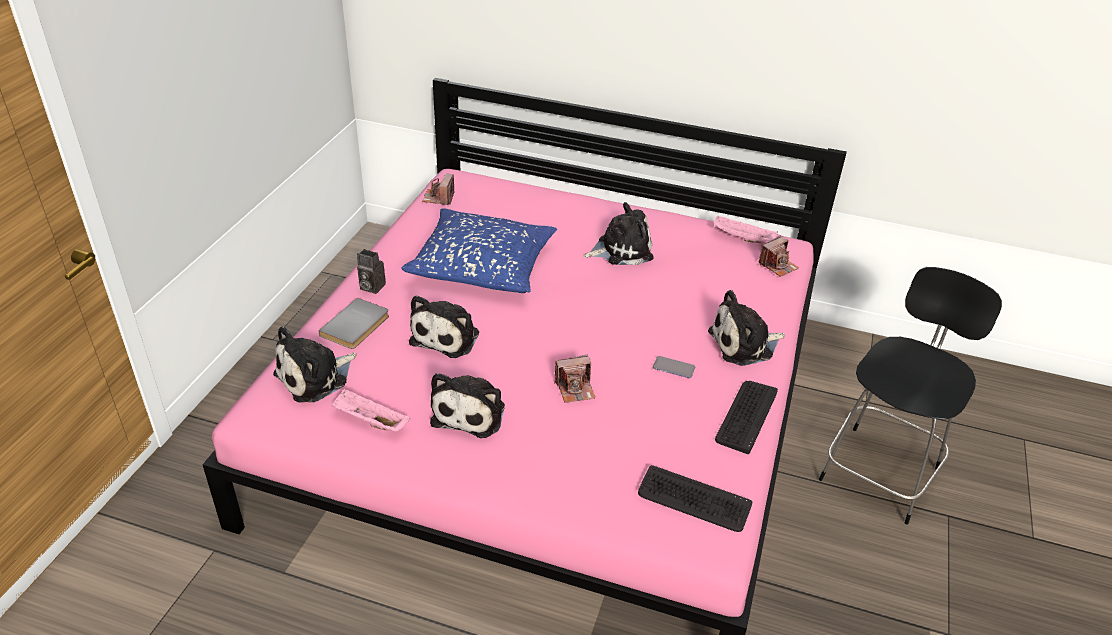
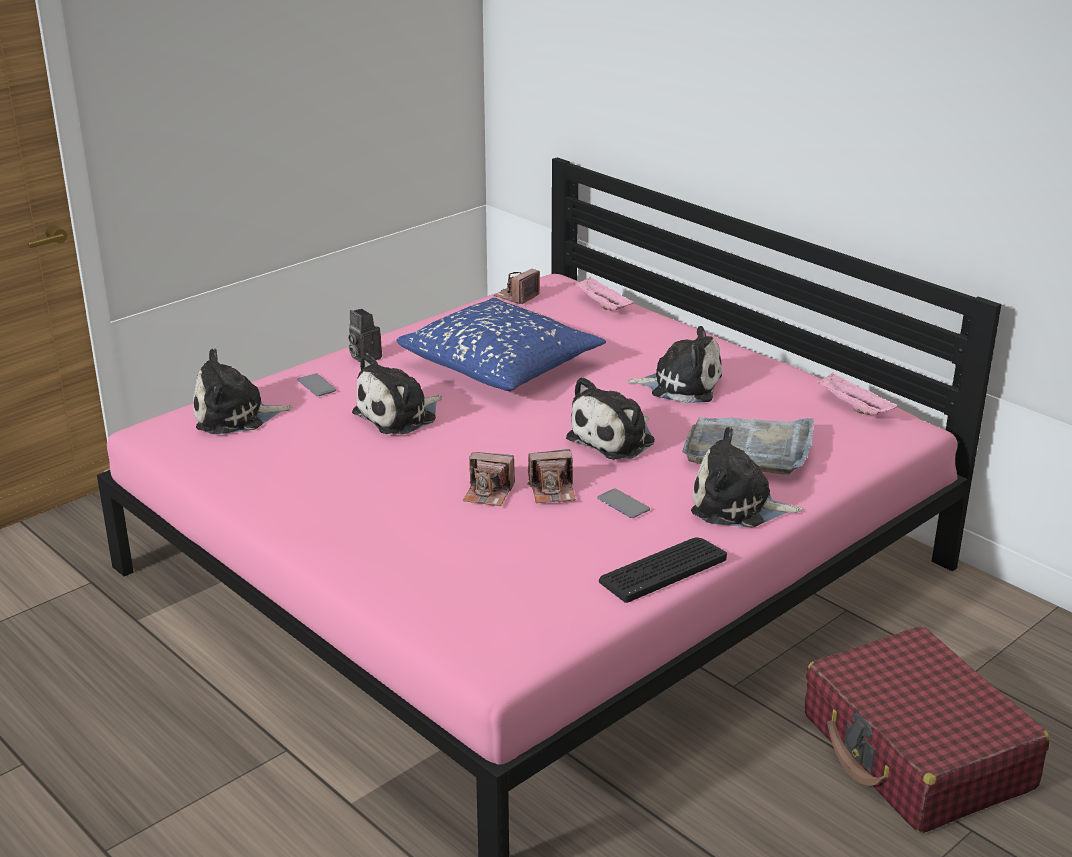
camera: 30 degrees right, 10 degrees down
(357, 326) = (316, 386): grey book -> phone
(370, 421) = (251, 464): pink tray -> pink tray (601, 305)
(471, 412) = (357, 483): plush toy -> plush toy (615, 439)
(694, 500) = (515, 621): keyboard -> none
(712, 292) = (749, 448): none -> grey tray
(778, 265) = (870, 443): camera -> camera (552, 491)
(881, 471) = (916, 752): black chair -> red suitcase

